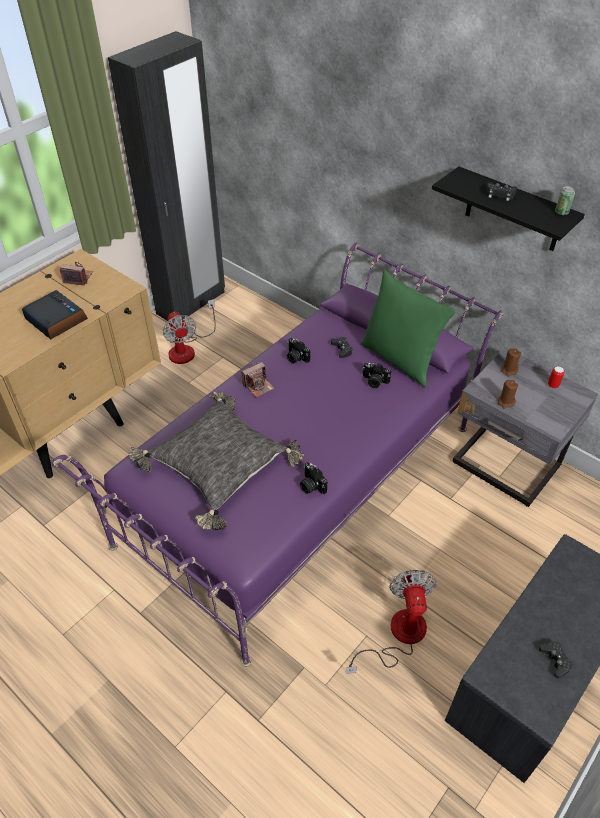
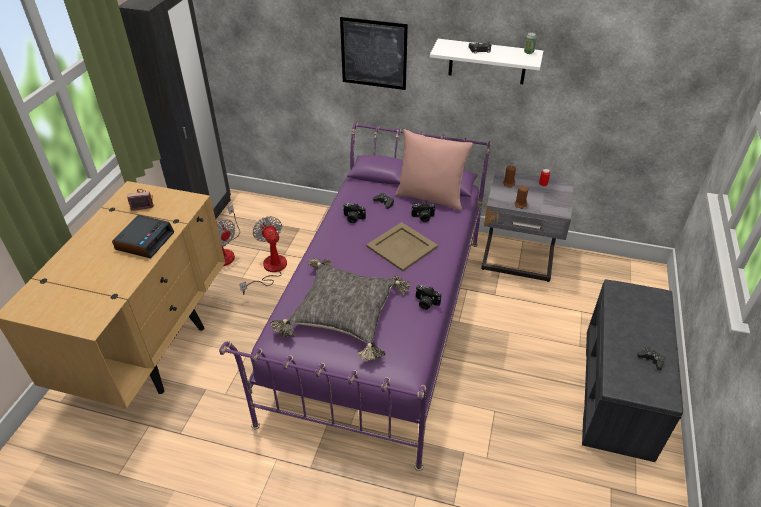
camera: 25 degrees left, 5 degrees down
(55, 320) = (145, 241): alarm clock -> alarm clock turned 90 degrees clockwise
(258, 386) = (337, 247): camera -> none
(328, 408) = (402, 246): none -> beige tray
(386, 167) = (374, 53): none -> picture
(398, 635) = (516, 401): fan -> fan (270, 270)
(400, 359) = (430, 197): green pillow -> pink pillow
(513, 211) = (487, 62): black shelf -> white shelf

